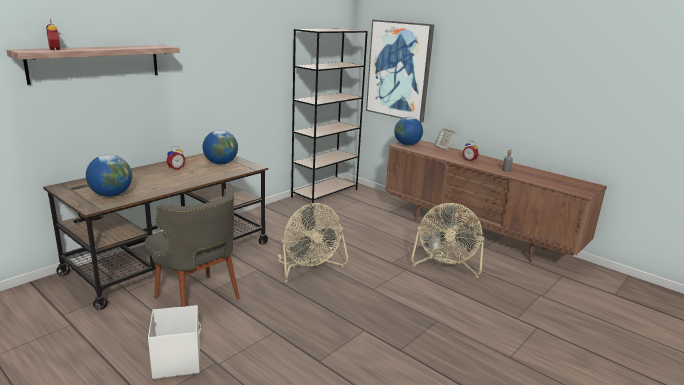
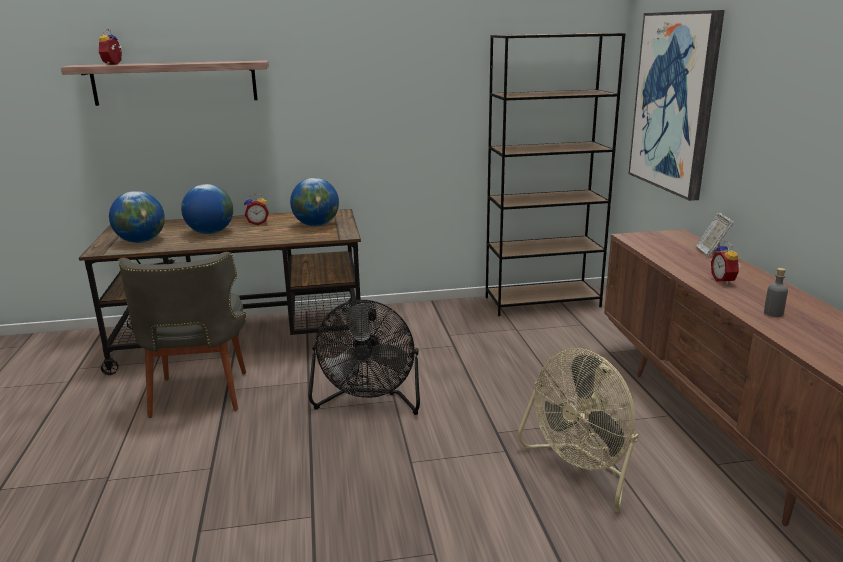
camera: 40 degrees right, 0 degrees up
(177, 360) = (83, 457): white storage box -> none
(306, 268) = (366, 400): beige fan -> black fan
(407, 144) = (646, 237): globe -> globe (210, 232)

